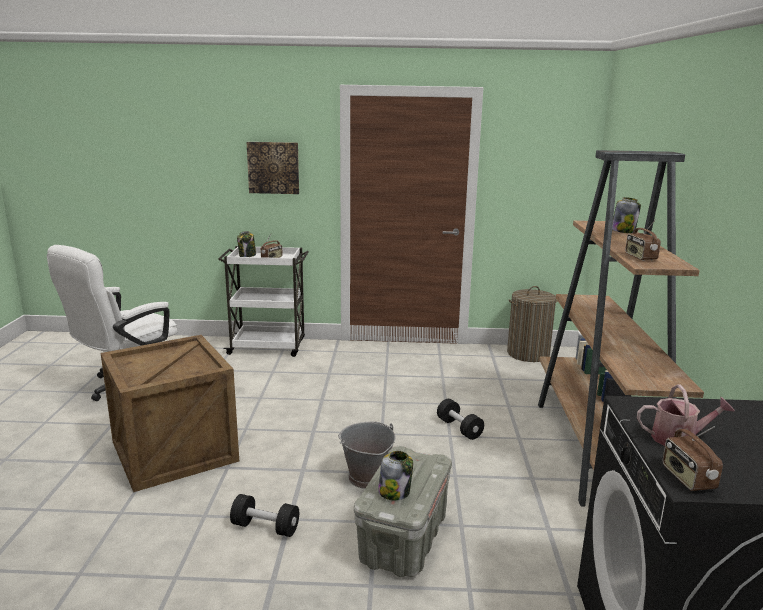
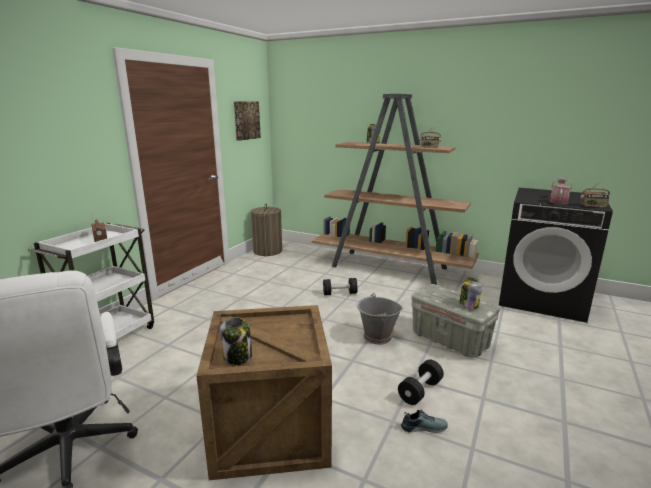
camera: 65 degrees left, 0 degrees up
(202, 537) = (423, 426): none -> shoe
(247, 256) = (66, 247): jar -> jar (238, 357)
(273, 167) = (60, 140): picture -> picture (246, 120)

